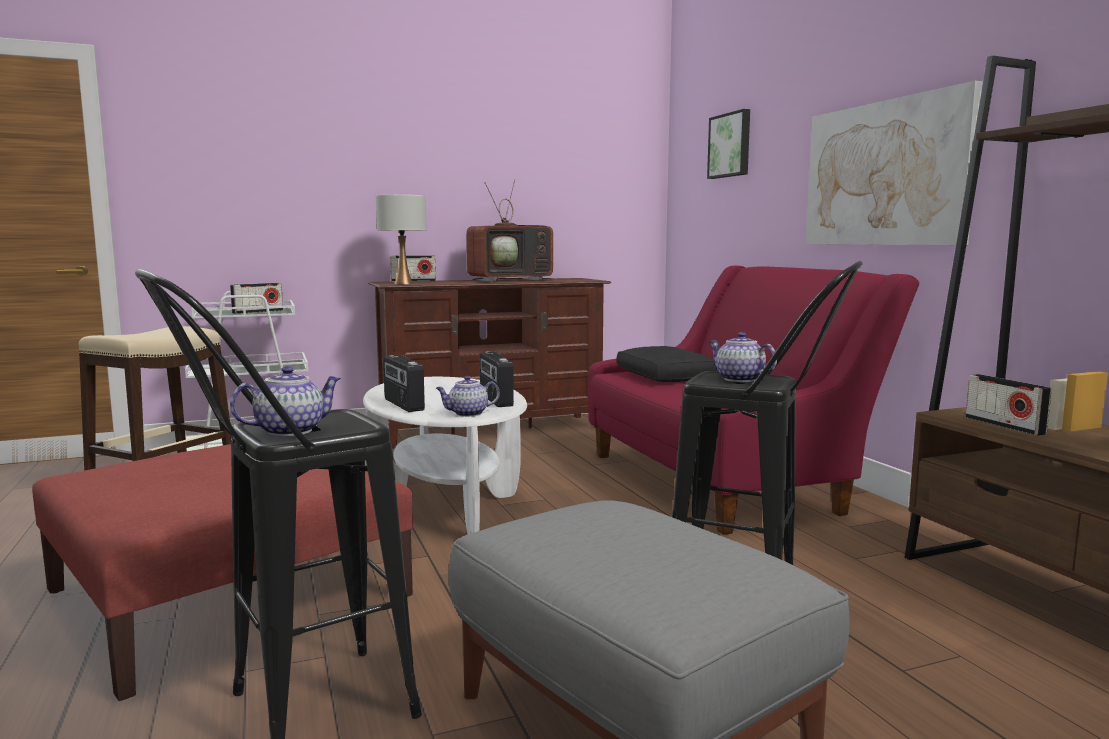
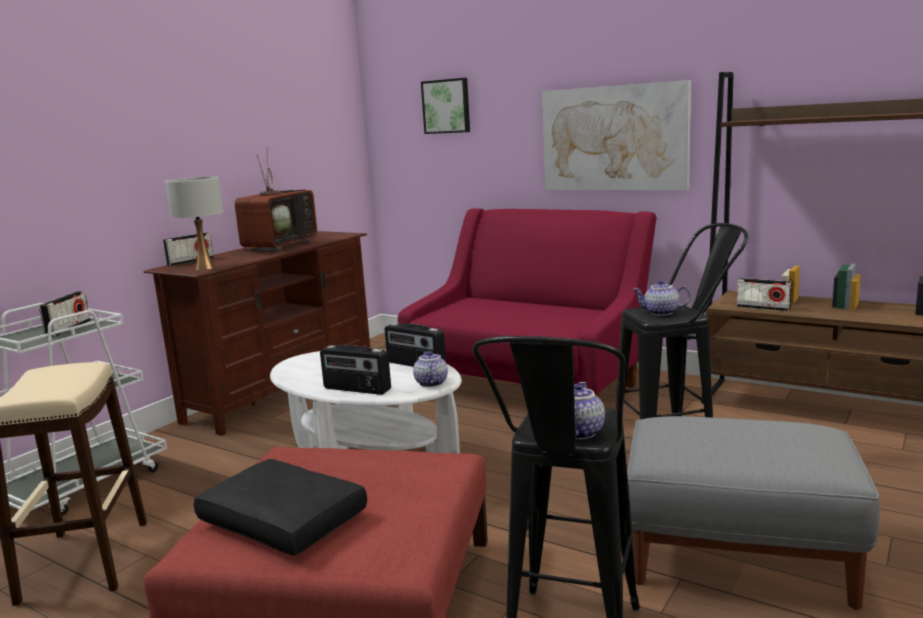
camera: 35 degrees left, 5 degrees up
(467, 414) = (430, 383): teapot -> teapot turned 135 degrees clockwise
(666, 376) = (476, 311): black pillow -> black pillow (285, 520)

